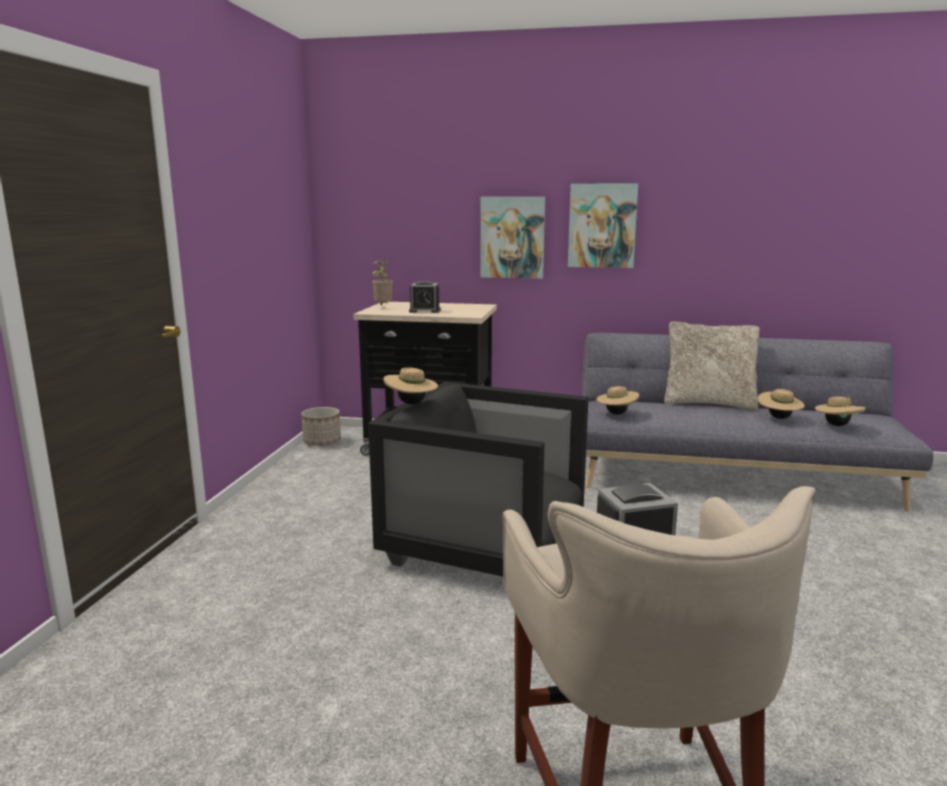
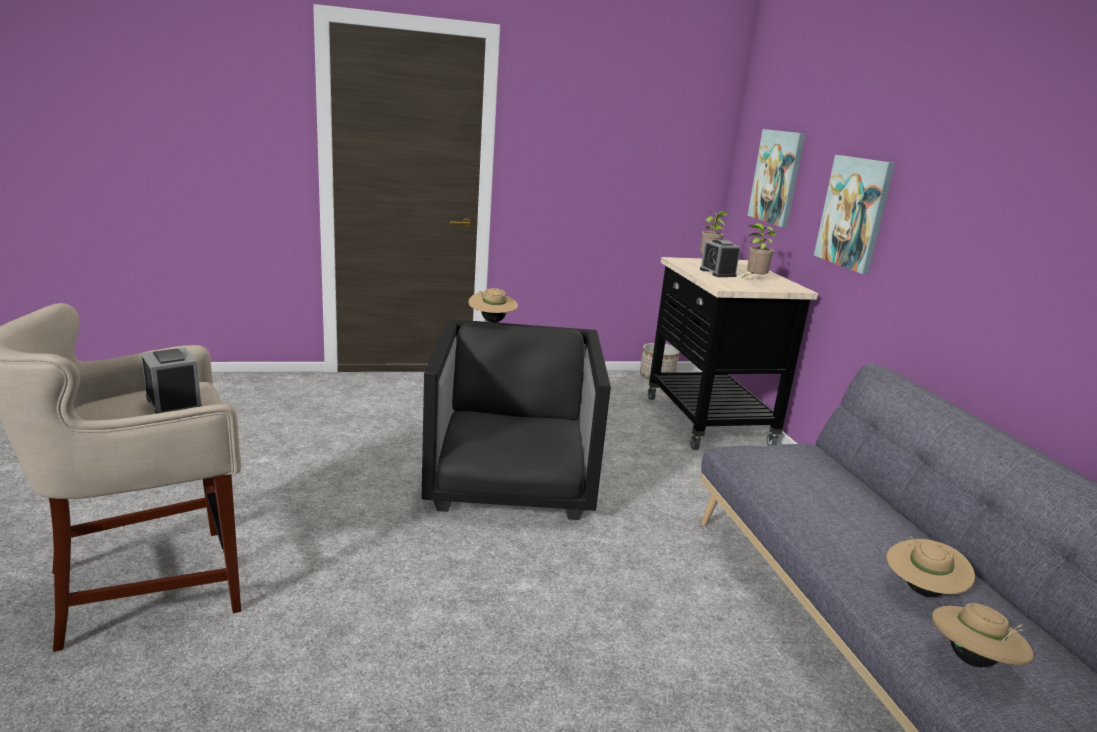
camera: 65 degrees right, 5 degrees up
(453, 308) = (754, 280): none -> potted plant
(602, 226) = (942, 216): picture -> picture (777, 177)
(616, 413) = (764, 458): beige hat -> none
(709, 402) = (924, 527): beige pillow -> none

